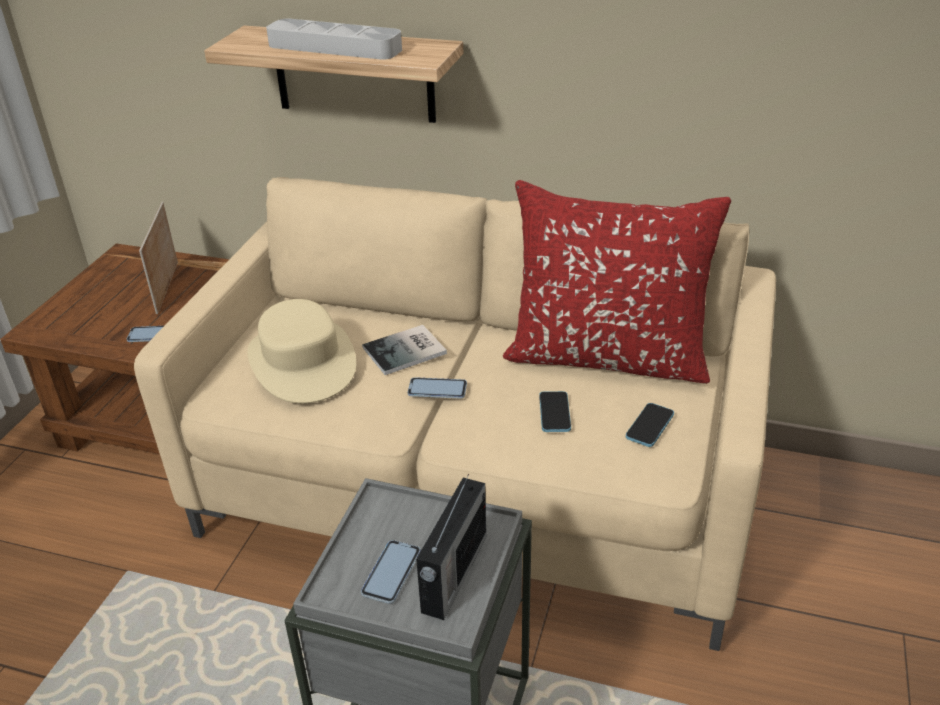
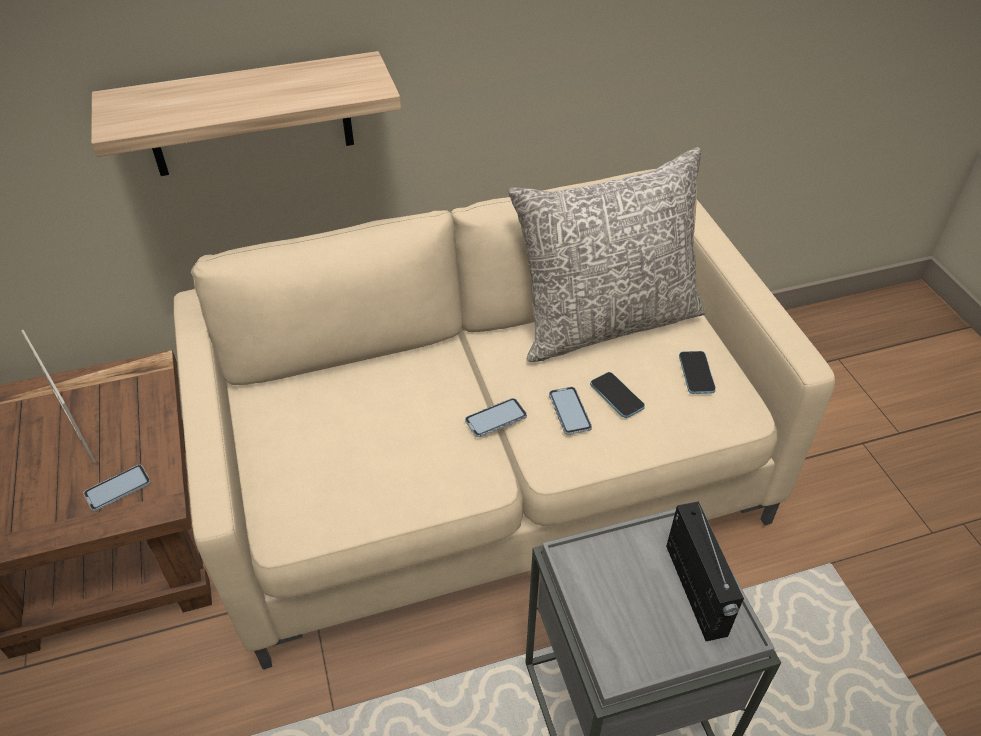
camera: 35 degrees left, 10 degrees up
(302, 362) = (342, 449): beige hat -> none
(334, 47) = (252, 96): grey tray -> none
(391, 573) = (648, 619): phone -> phone (569, 411)
(407, 351) = (433, 391): book -> none
(607, 356) = (606, 321): red pillow -> grey pillow

